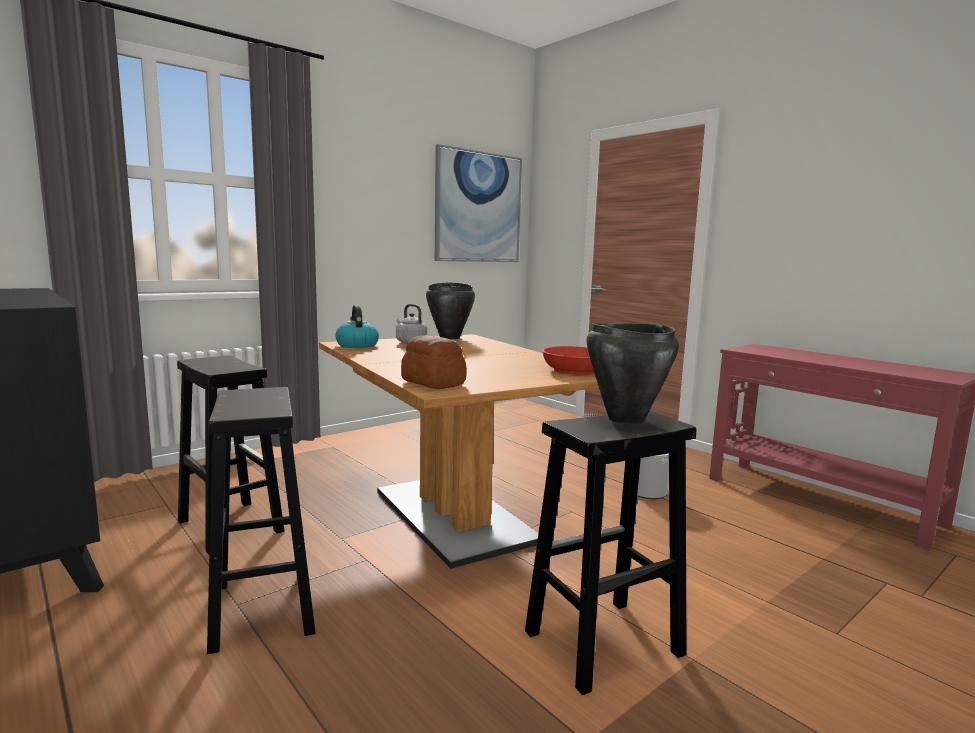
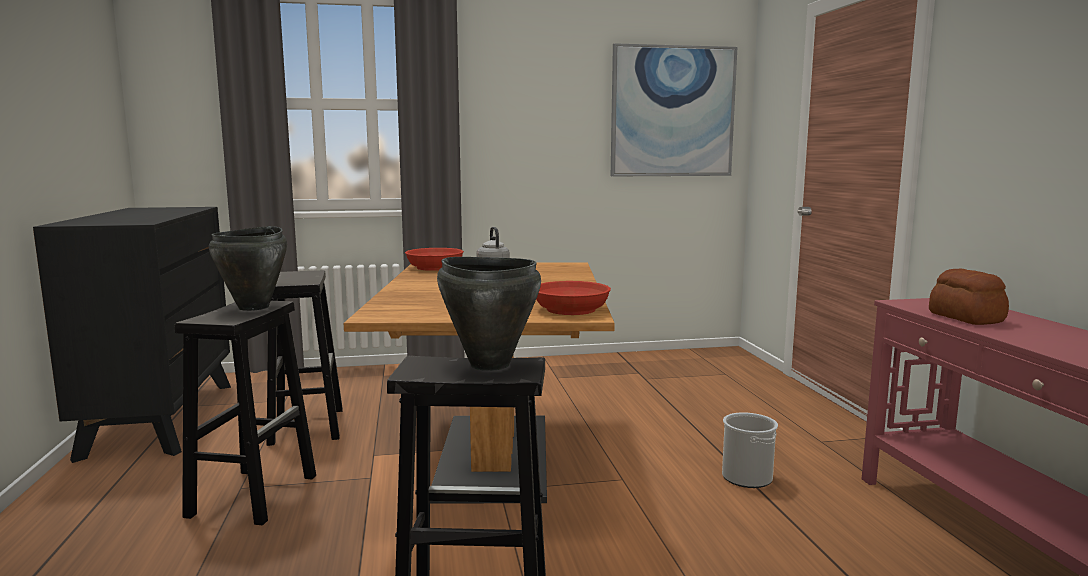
camera: 30 degrees right, 0 degrees up
(357, 345) = (434, 267): kettle -> red bowl
(433, 383) = (392, 309): bread -> bread (965, 318)
(450, 338) = (548, 265): black cooking pot -> black cooking pot (254, 307)

